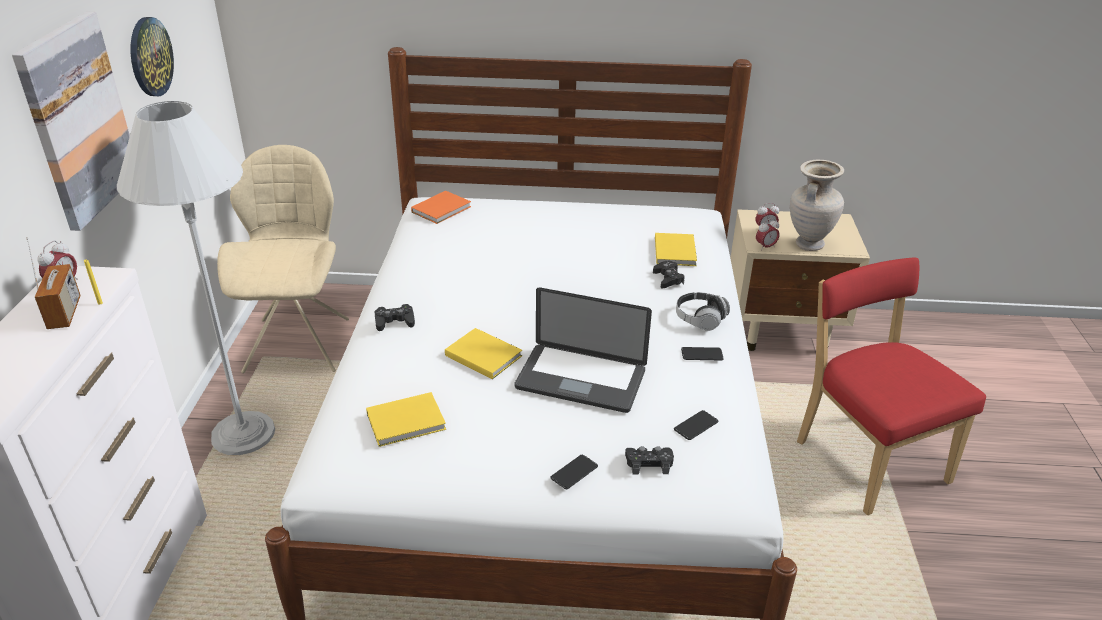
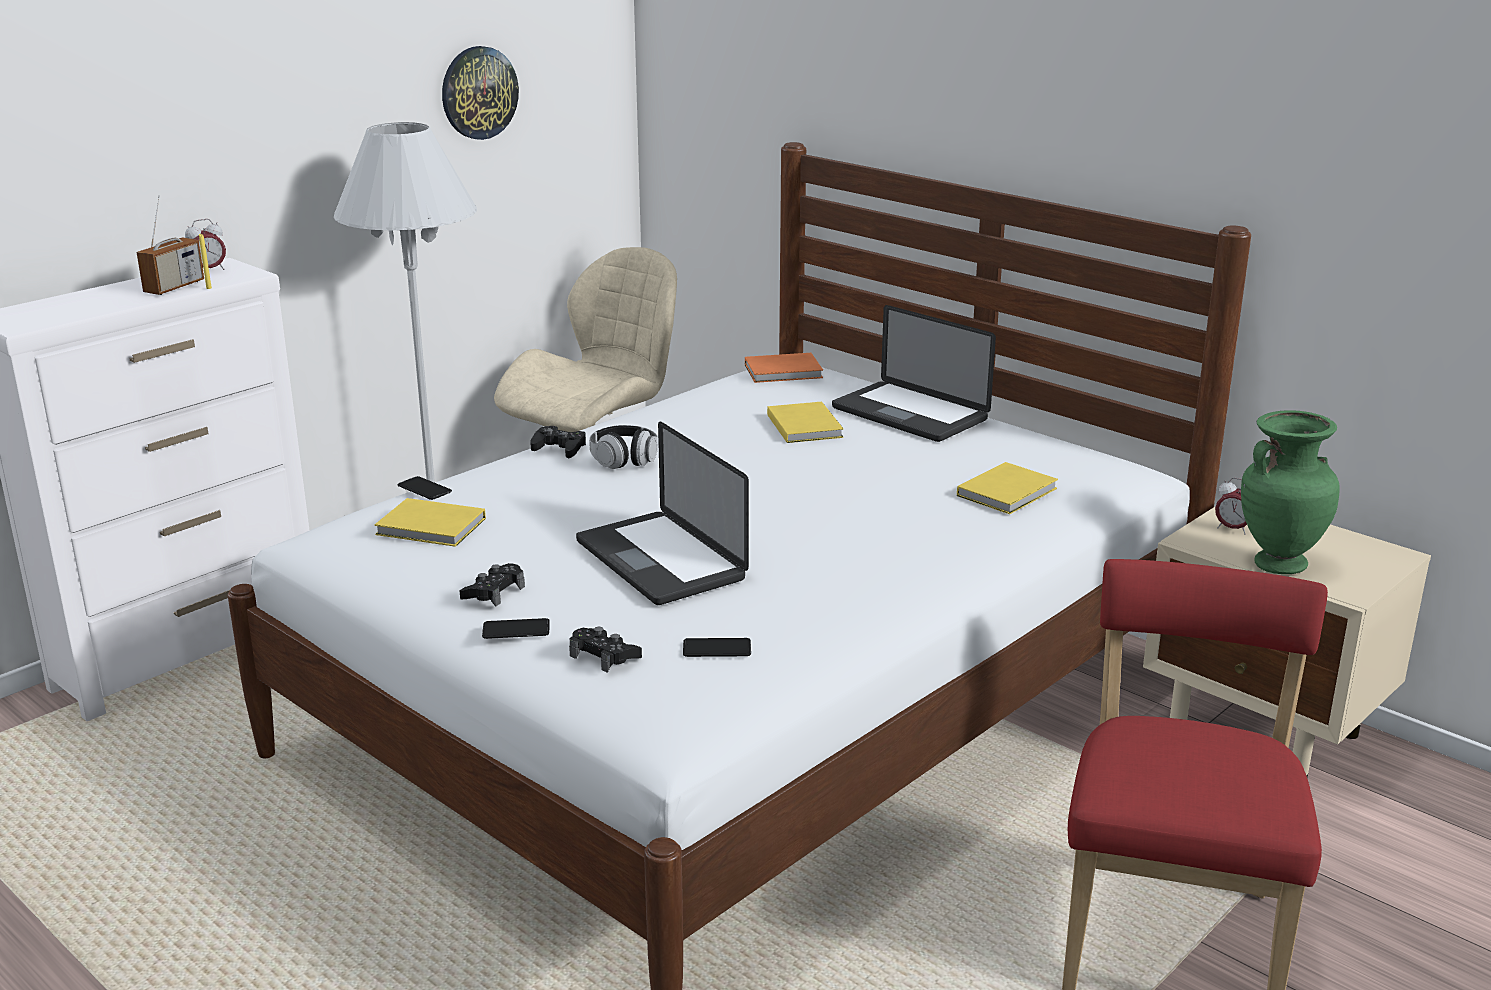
camera: 40 degrees right, 10 degrees down
(77, 120) = (328, 125): picture -> none
(482, 354) = (596, 503): yellow book -> yellow book (805, 425)
(555, 216) = (909, 414): none -> laptop
(668, 279) = (944, 513): black game controller -> black game controller (493, 592)
(700, 319) = (913, 564): headphones -> headphones (624, 459)
(702, 354) = (849, 594): phone -> phone (424, 489)
(765, 247) = (1198, 546): alarm clock -> none
(808, 244) = (1277, 564): beige vase -> green vase

